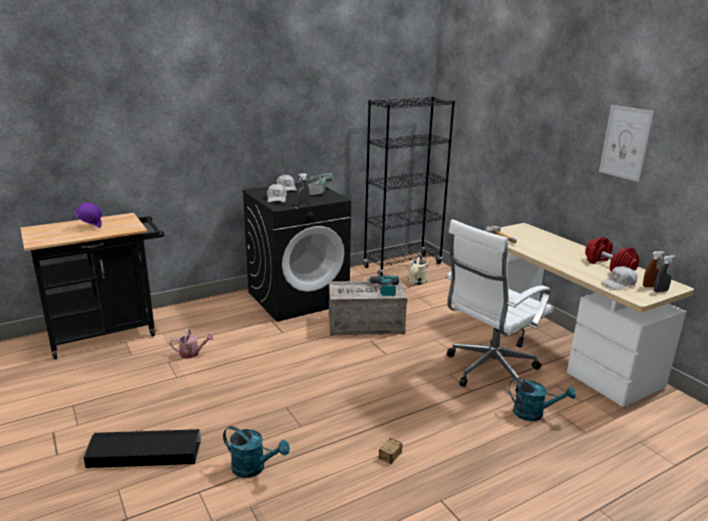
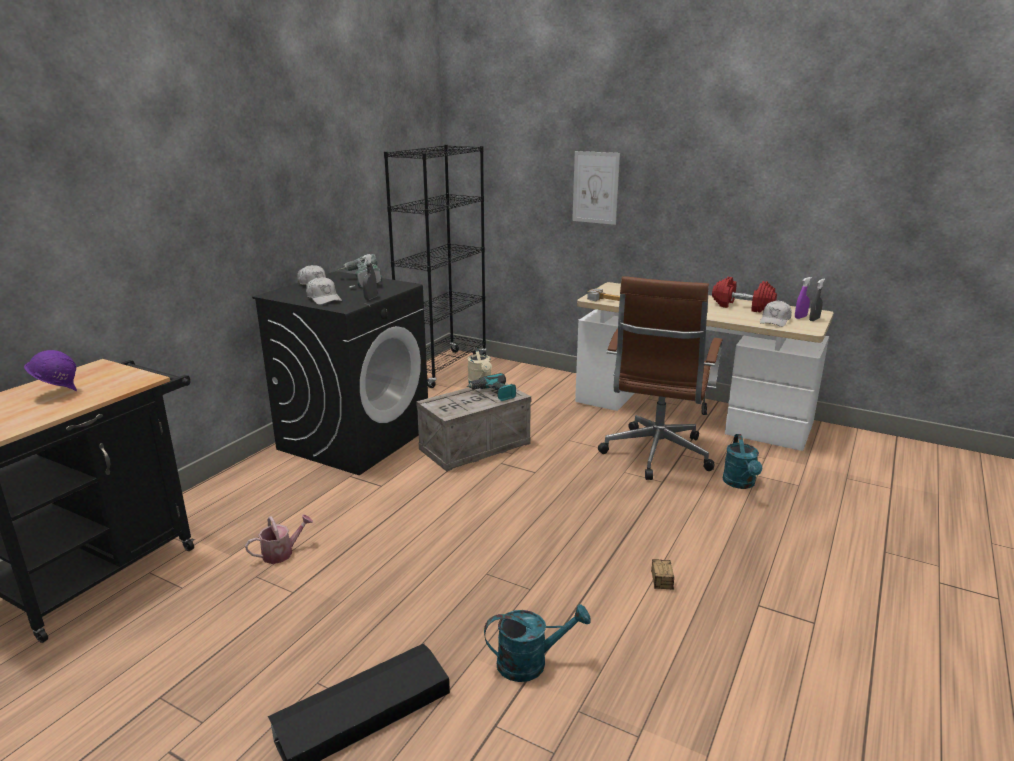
camera: 30 degrees left, 0 degrees up
(488, 371) = (655, 456): white office chair -> brown office chair
(534, 413) = (740, 484): turquoise watering can -> turquoise watering can turned 105 degrees clockwise
(625, 143) = (733, 169): picture -> picture (595, 187)
(650, 286) = (800, 317): brown spray bottle -> purple spray bottle

